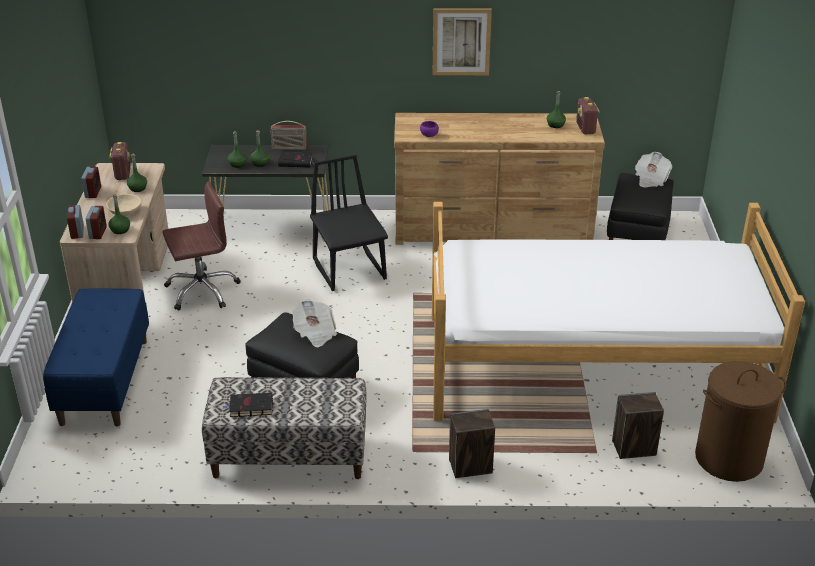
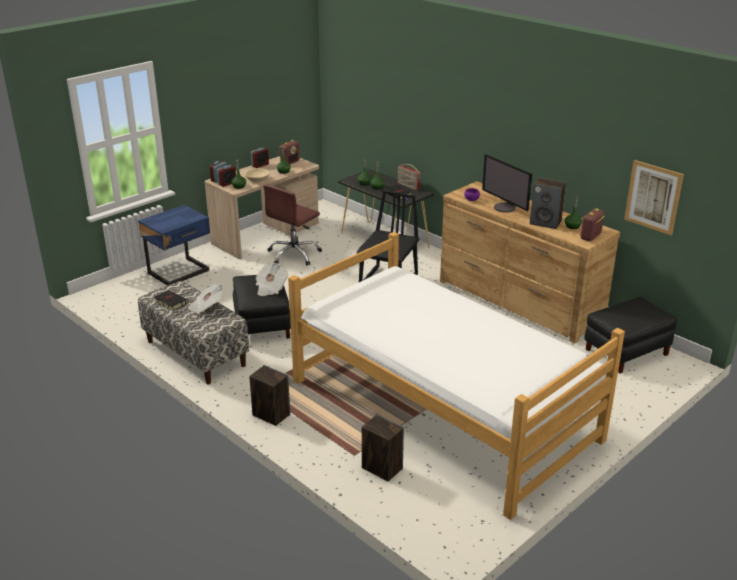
camera: 45 degrees right, 5 degrees down
(104, 381) = (180, 273): blue bench -> blue nightstand
(202, 290) = (294, 255): brown office chair -> brown office chair turned 105 degrees clockwise
(461, 42) = (527, 135): picture -> picture (653, 197)
(472, 131) = (505, 208): none -> monitor
(530, 131) = (546, 223): none -> speaker
(651, 179) = (653, 309): newspaper -> newspaper (206, 307)
(729, 459) = (433, 516): brown laundry basket -> none

